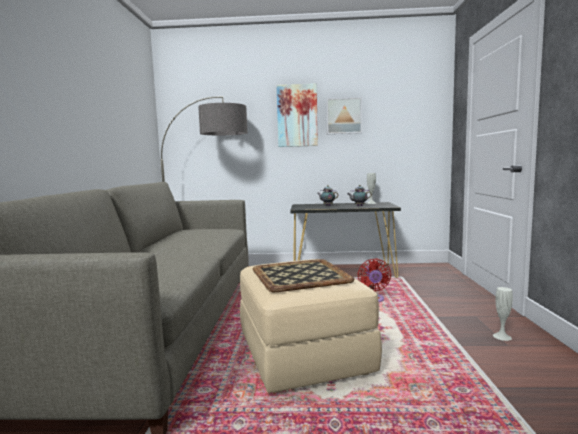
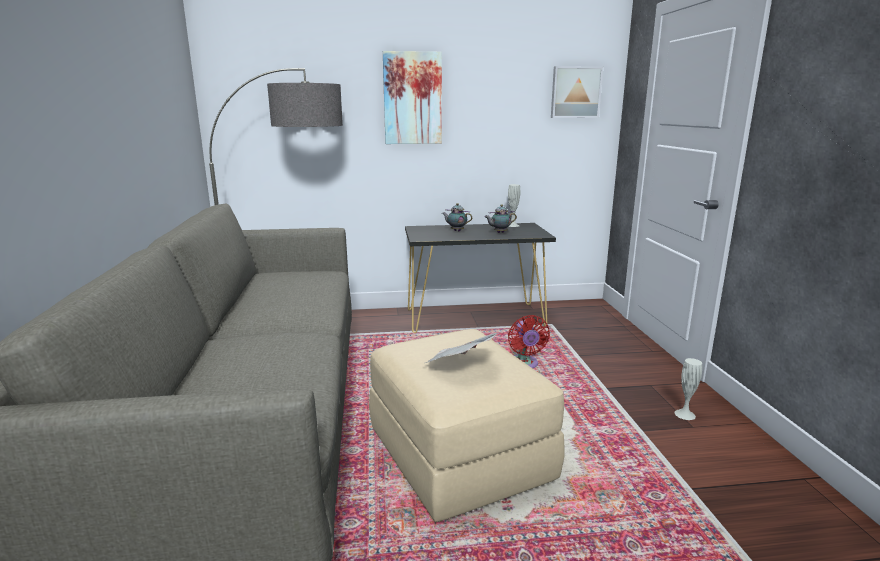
camera: 10 degrees left, 10 degrees up
(299, 275) = (460, 366): tray -> newspaper
(343, 116) = (478, 101): picture -> picture (575, 92)

